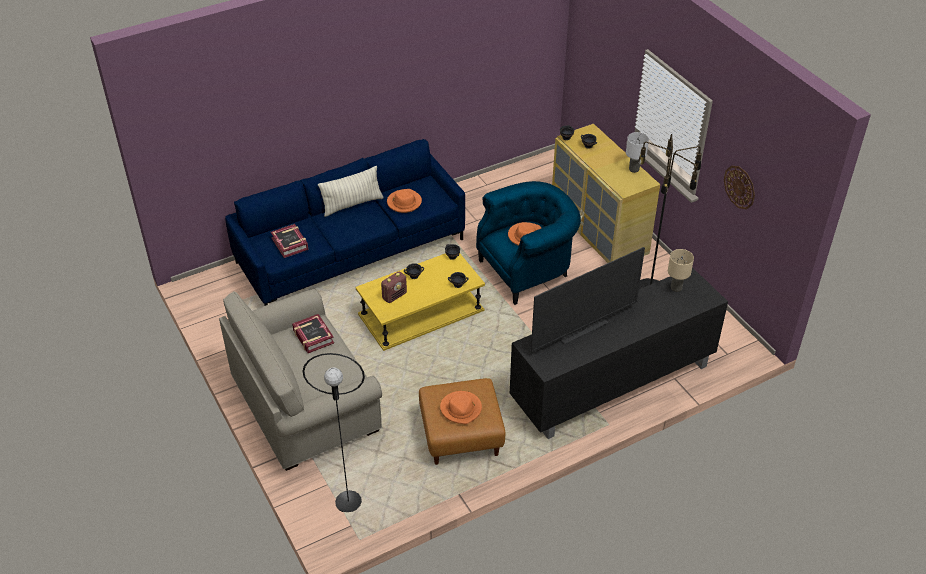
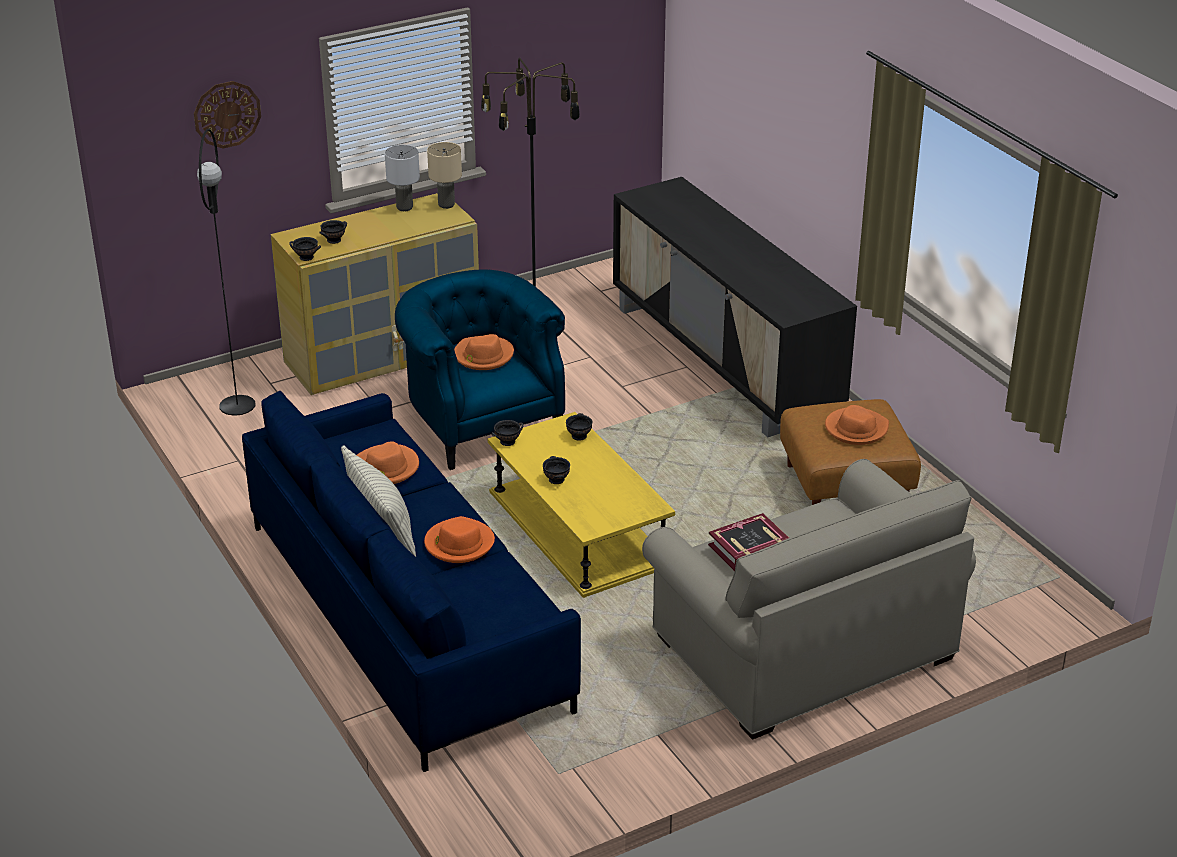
camera: 90 degrees left, 10 degrees down
(290, 244) = (495, 595): book -> none
(334, 230) = (459, 544): none -> orange hat
(348, 501) = (994, 590): black floor lamp -> black floor lamp (237, 405)
(394, 296) = (607, 499): radio -> none
(583, 330) = (751, 274): television -> none
(676, 288) = (659, 206): beige table lamp -> beige table lamp (446, 205)
(739, 187) = (550, 80): wall clock -> wall clock (227, 114)

